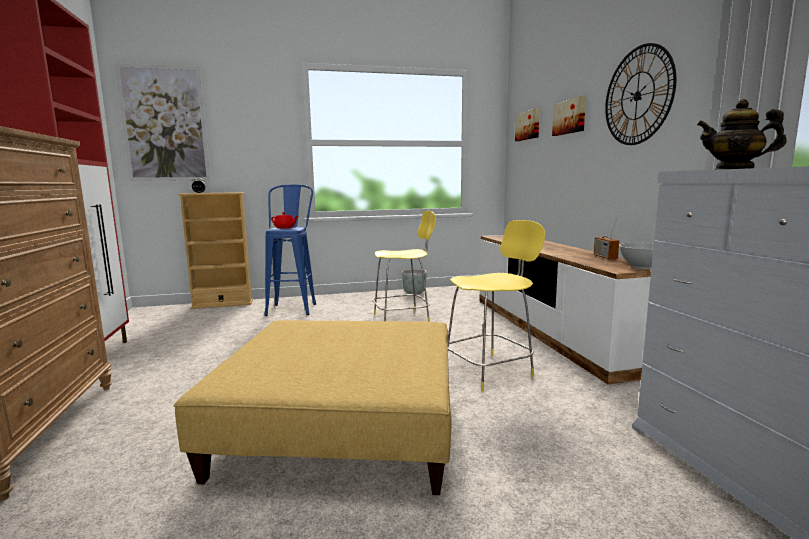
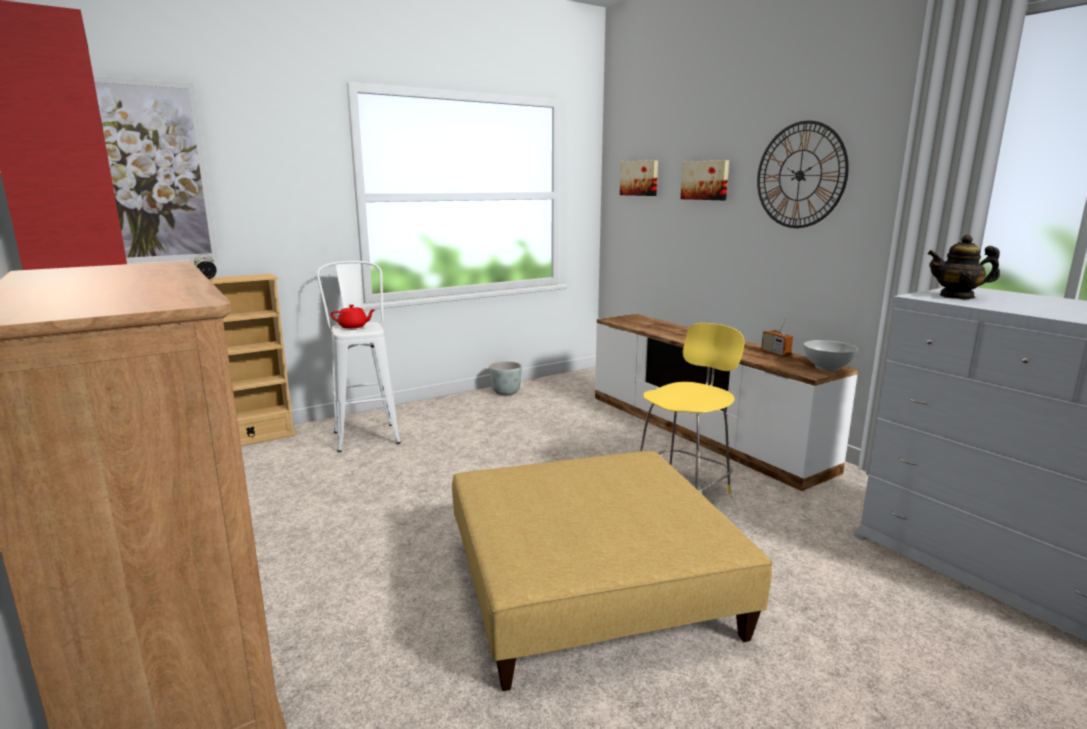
camera: 20 degrees left, 5 degrees up
(293, 307) = (365, 433): blue stool -> white stool
(403, 318) = (527, 434): yellow stool -> none

